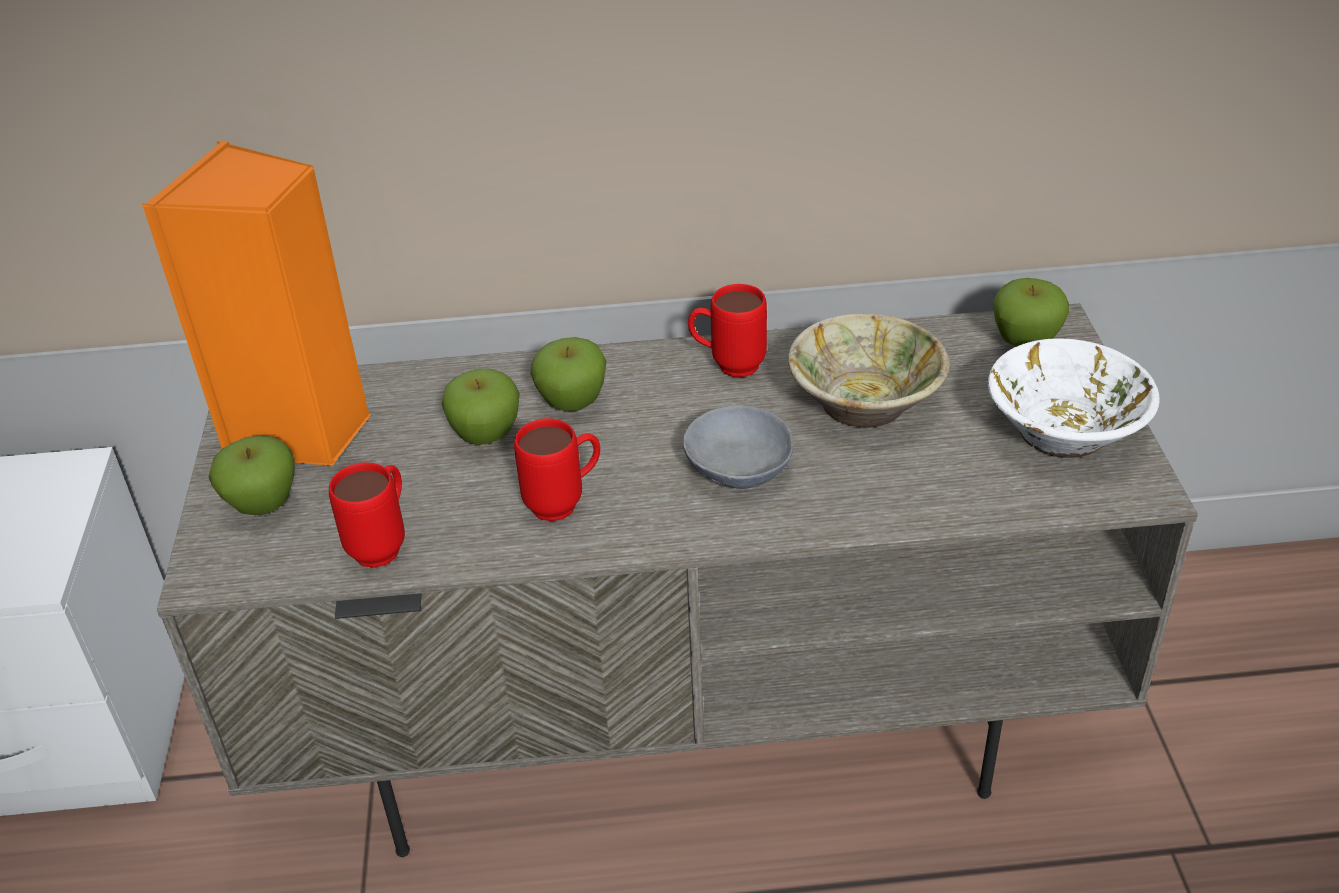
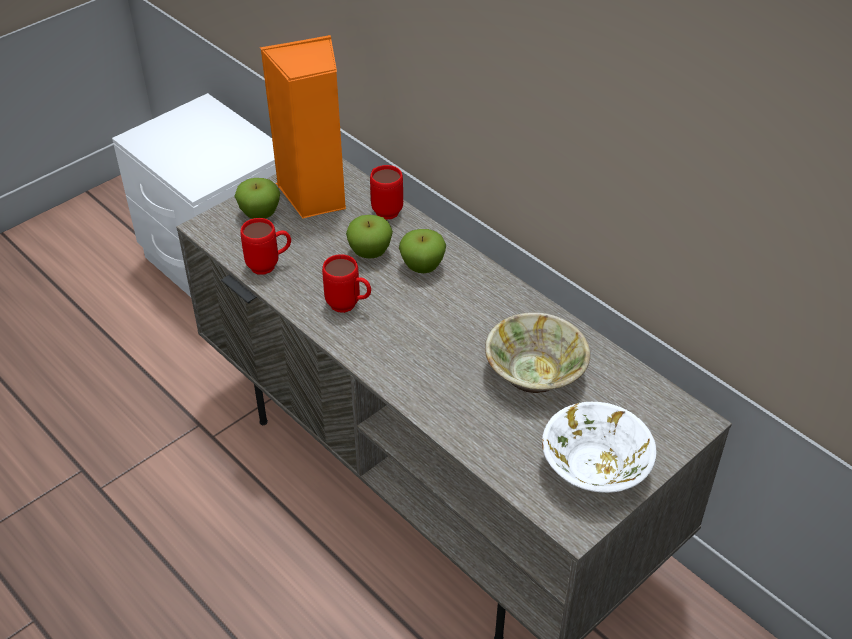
camera: 50 degrees right, 5 degrees up
(727, 366) = (509, 305): red mug -> red mug (384, 209)
(742, 468) = (433, 354): grey bowl -> none
(1025, 342) = (662, 415): apple -> none

